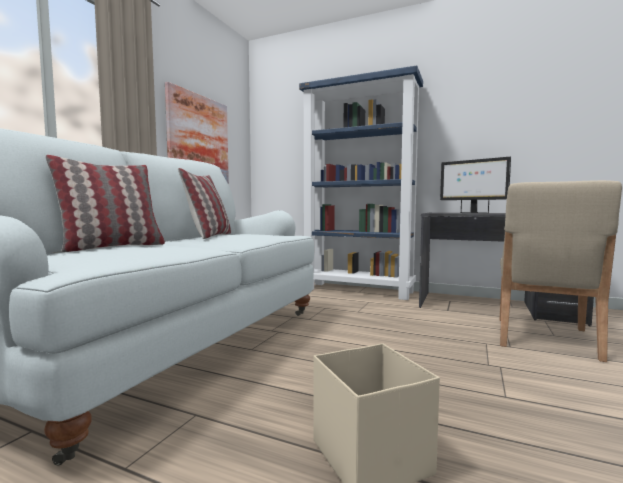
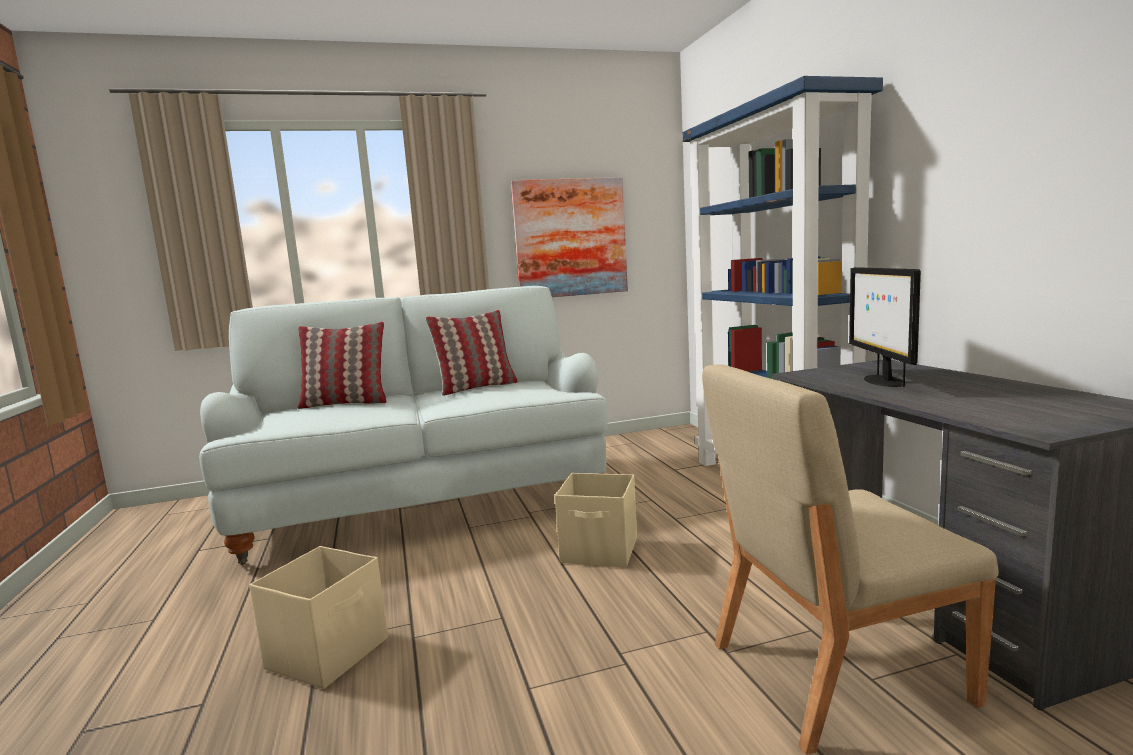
camera: 50 degrees right, 5 degrees up
(363, 333) = (600, 551): none -> beige storage box

